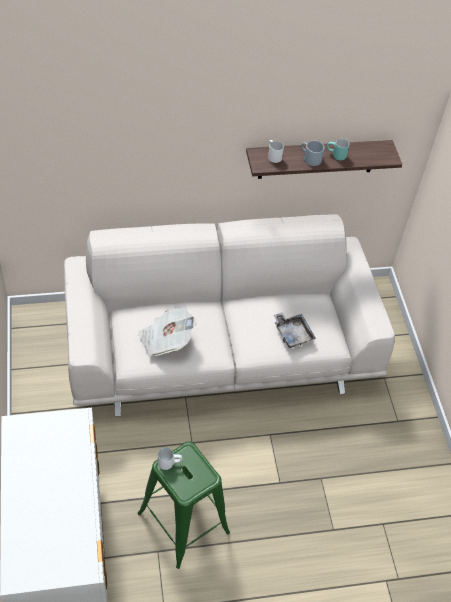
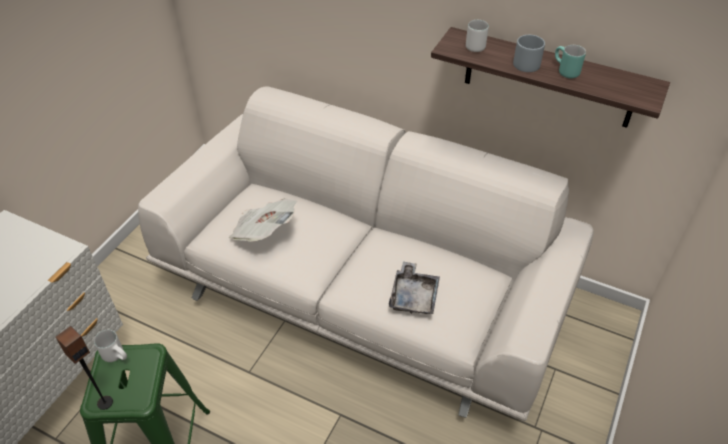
camera: 40 degrees right, 5 degrees down
(190, 491) = (104, 402): none -> speaker

